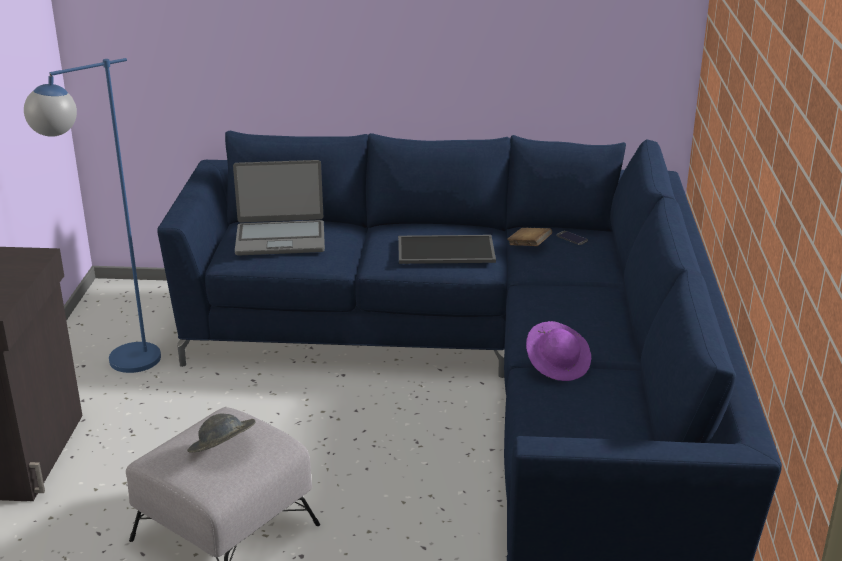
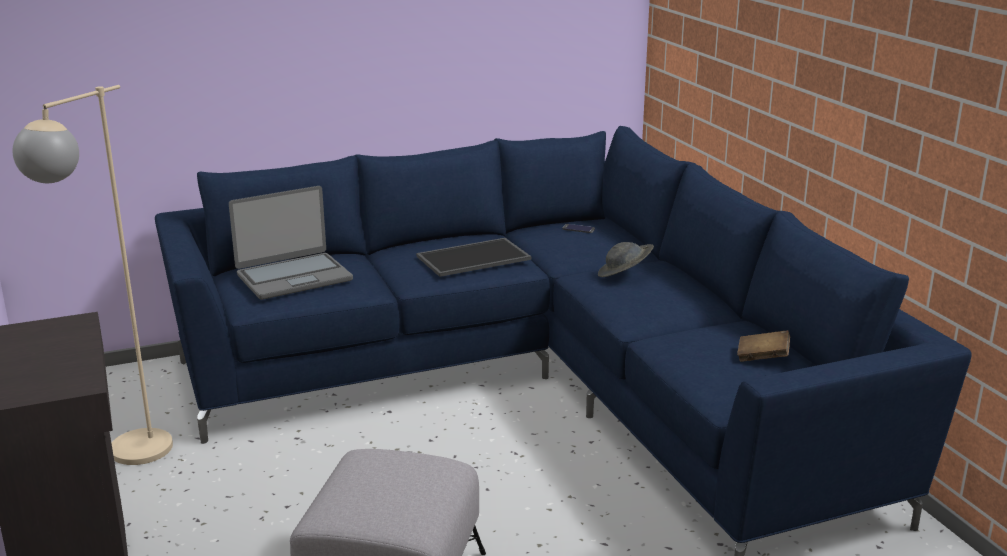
camera: 25 degrees left, 5 degrees down
(118, 365) = (125, 459): blue floor lamp -> beige floor lamp
(222, 450) = (397, 488): grey hat -> grey hat (624, 275)
(529, 246) = (545, 241): brown book -> brown book (762, 358)
(558, 365) = (675, 329): purple hat -> none

